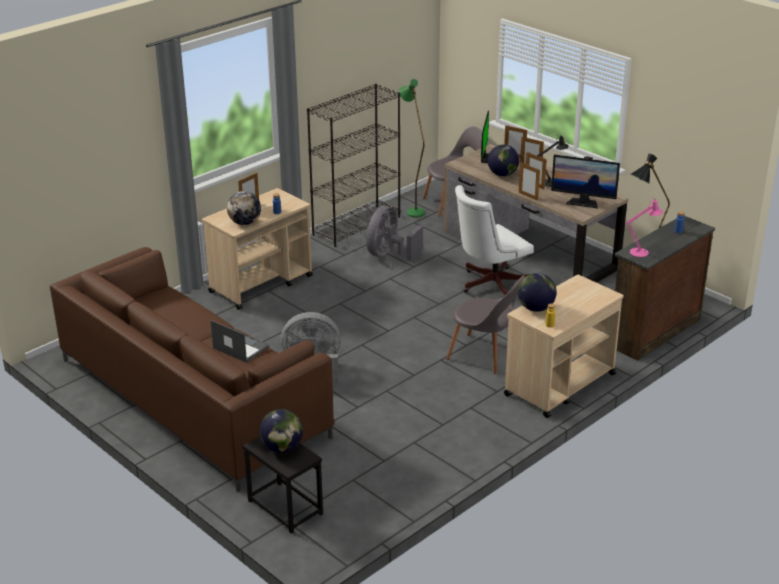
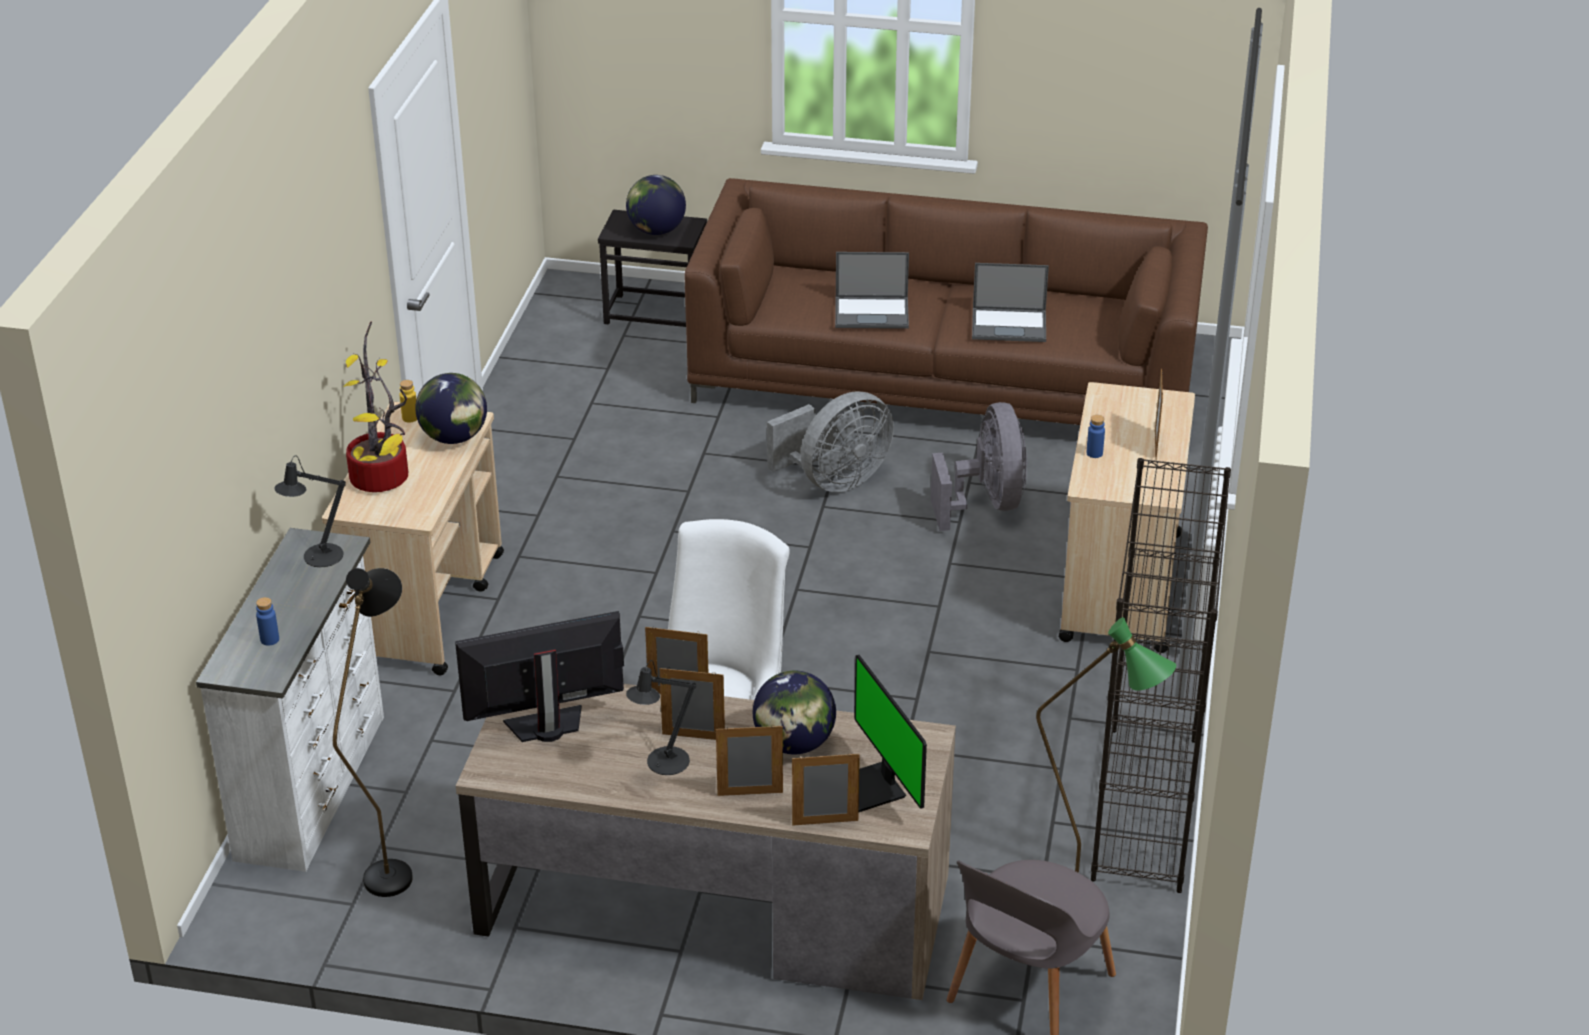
camera: 145 degrees right, 5 degrees up
(189, 316) = (1010, 325): none -> laptop
(245, 223) = (1111, 411): globe -> none
(389, 254) = (987, 758): grey fan -> grey fan (986, 504)
(485, 354) = (591, 611): grey chair -> none
(583, 301) = (384, 479): none -> potted plant
(642, 252) = (318, 558): pink table lamp -> black table lamp
(653, 332) = (315, 786): brown dresser -> white dresser

